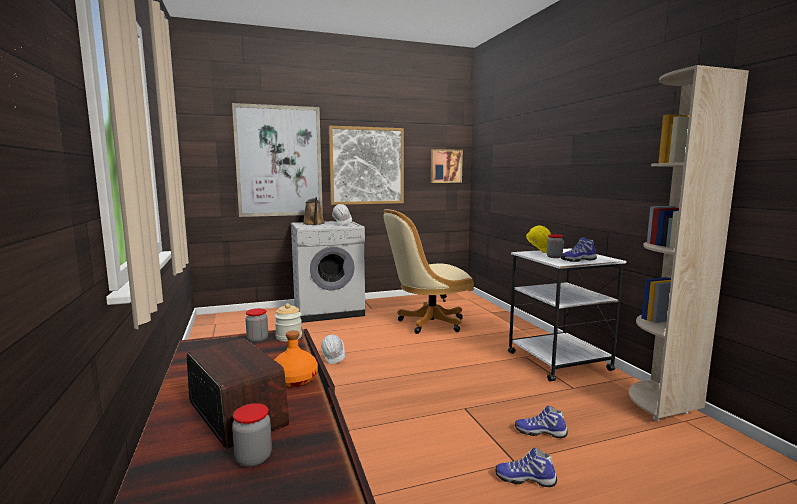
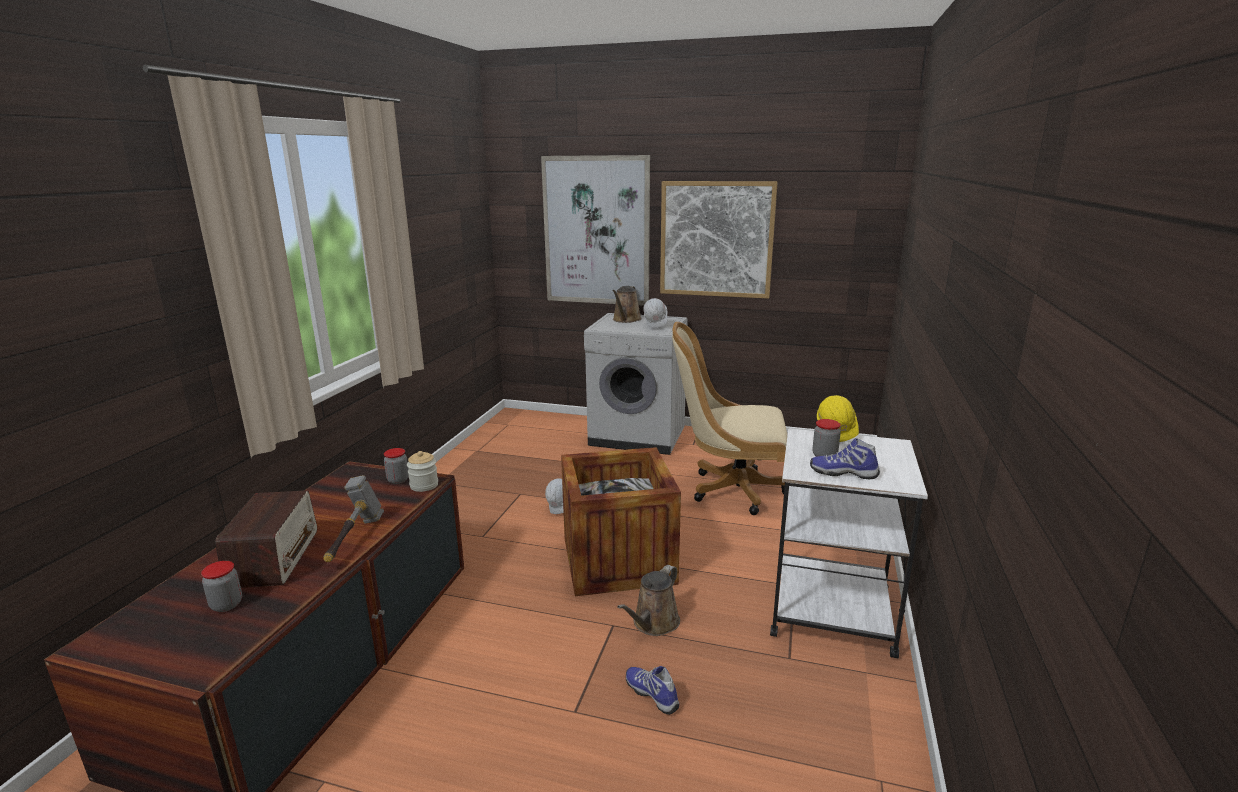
camera: 35 degrees right, 10 degrees up
(295, 379) = (354, 540): orange bottle -> hammer
(415, 375) = (618, 560): none -> crate
(445, 166) = (851, 242): picture -> none
(486, 398) = (653, 624): none -> brown watering can
(525, 479) = (557, 735): shoe -> none
(657, 406) = (872, 741): beige bookcase -> none

